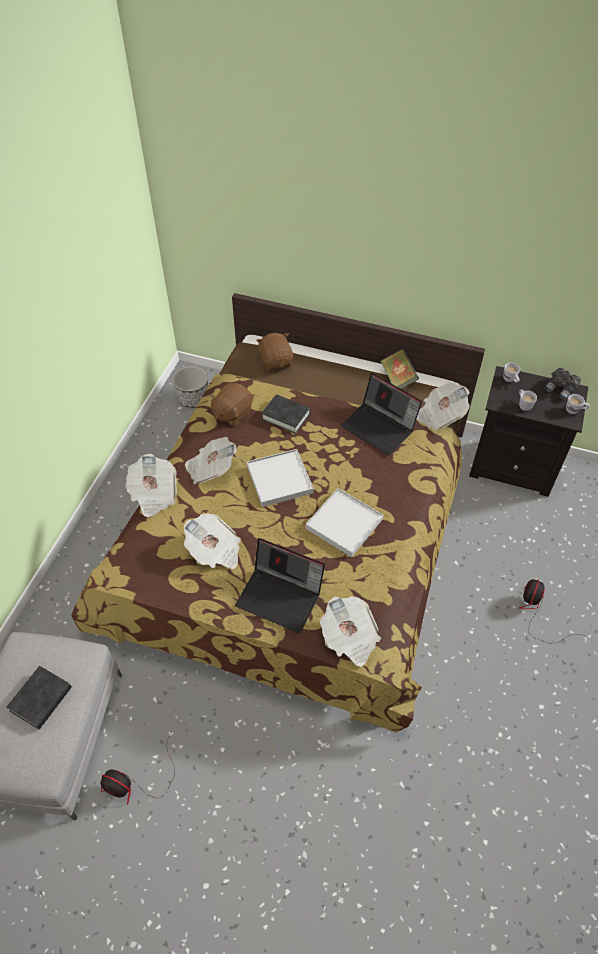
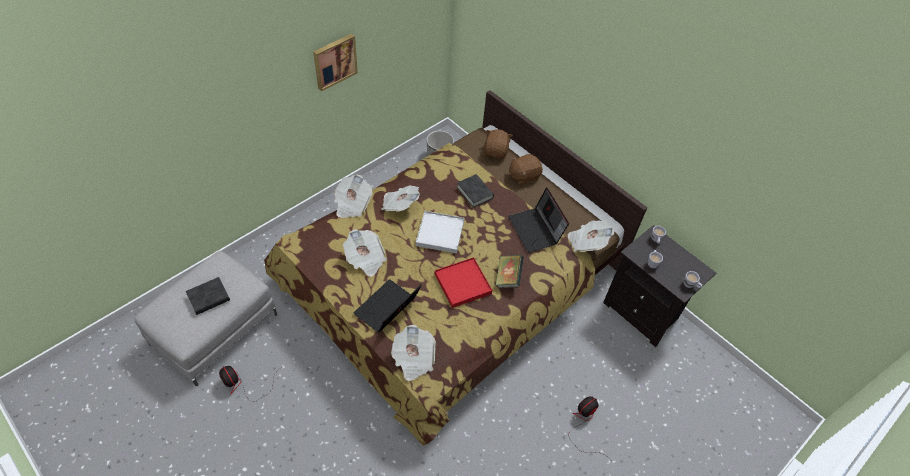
camera: 25 degrees right, 0 degrees up
(54, 323) = (334, 61): none -> picture
(232, 413) = (439, 174): brown plush toy -> brown plush toy (523, 176)
(281, 596) = (387, 309): laptop -> laptop turned 75 degrees clockwise
(344, 524) = (462, 284): white tray -> red tray
(398, 378) = (576, 202): book -> book (508, 277)
(560, 389) = (692, 264): grey binoculars -> none

